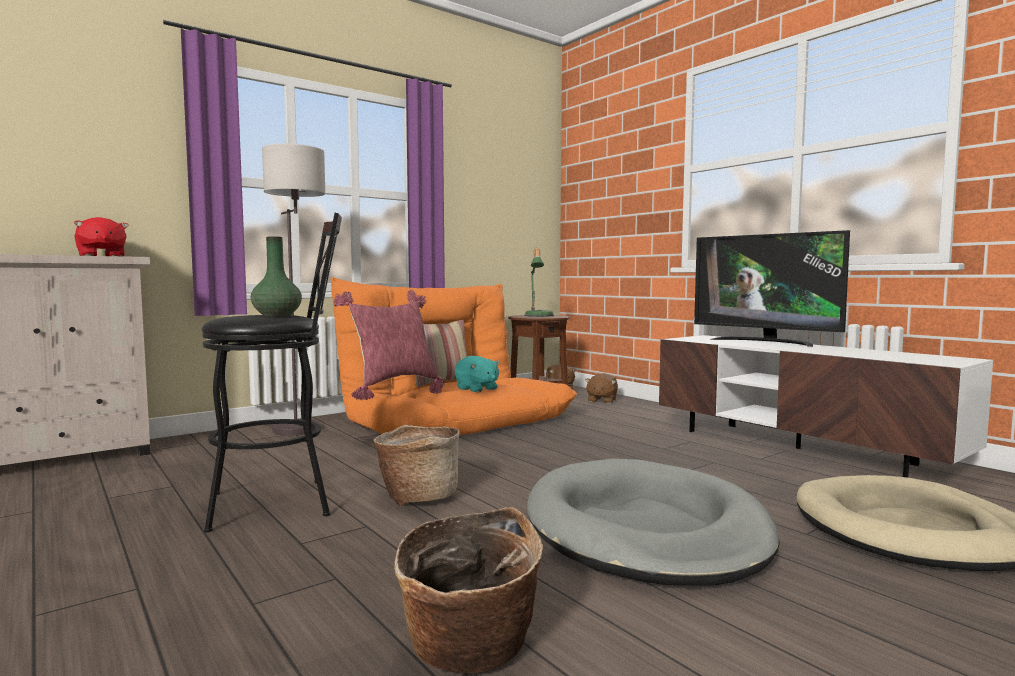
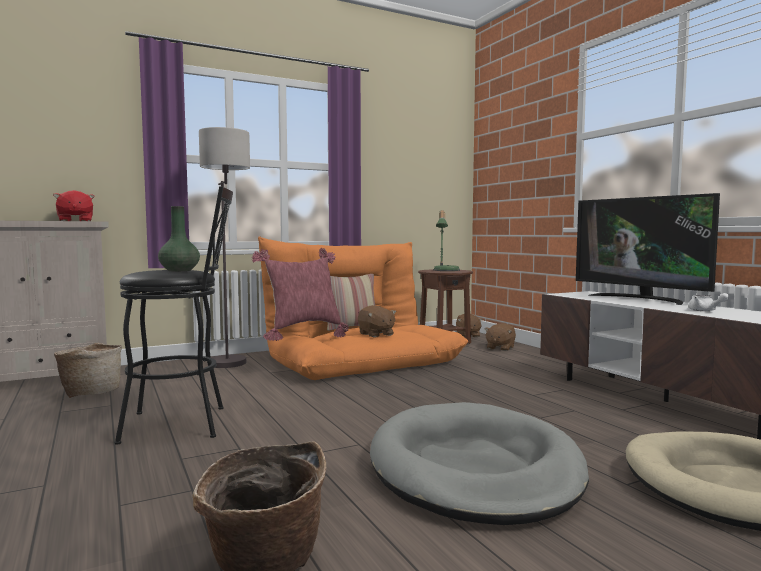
camera: 10 degrees right, 0 degrees up
(417, 496) = (293, 425): basket -> basket (91, 393)
(477, 389) = (376, 334): turquoise plush toy -> brown plush toy
(841, 352) = (705, 311): none -> white teapot

